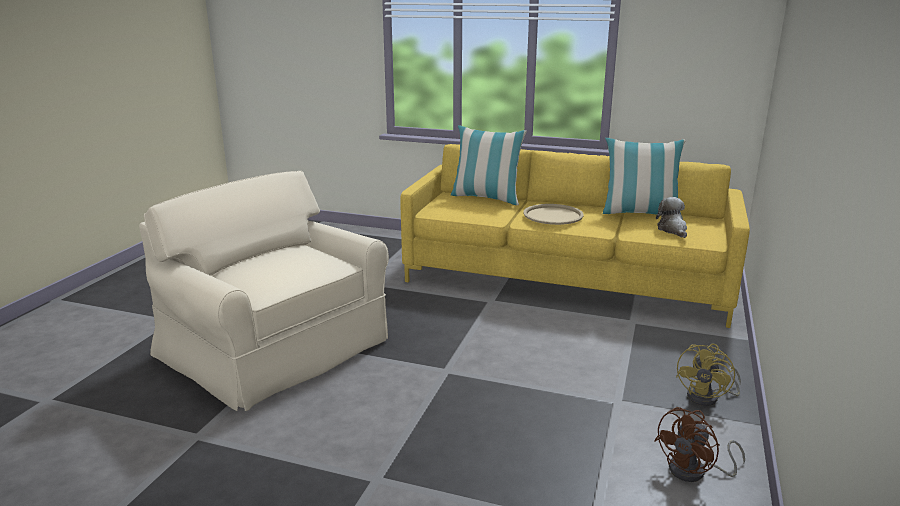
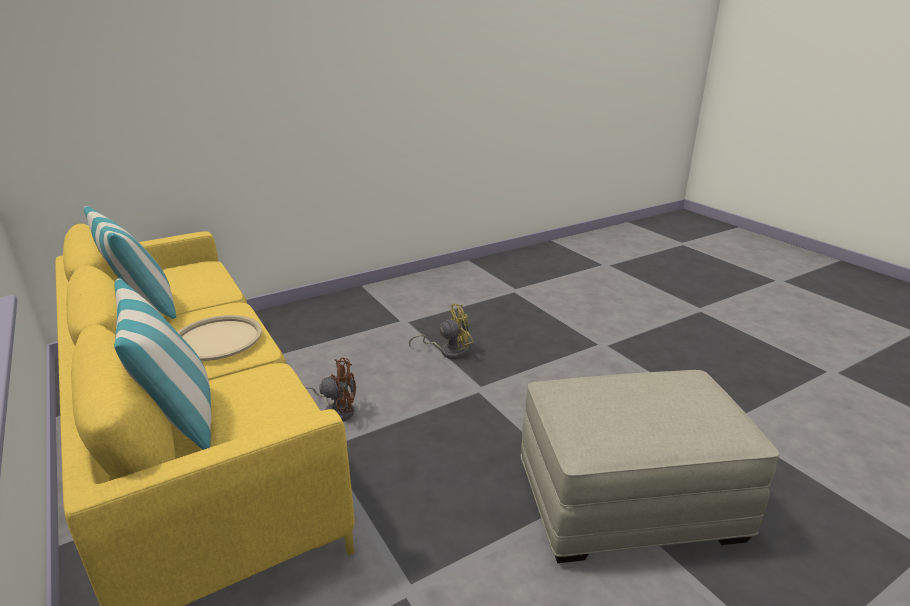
camera: 140 degrees left, 5 degrees up
(275, 347) = (627, 502): beige armchair -> beige ottoman
(672, 230) = (193, 279): plush toy -> none
(695, 472) = (433, 286): brown fan -> brown fan (336, 410)
(708, 397) = (352, 302): yellow fan -> yellow fan (448, 351)

